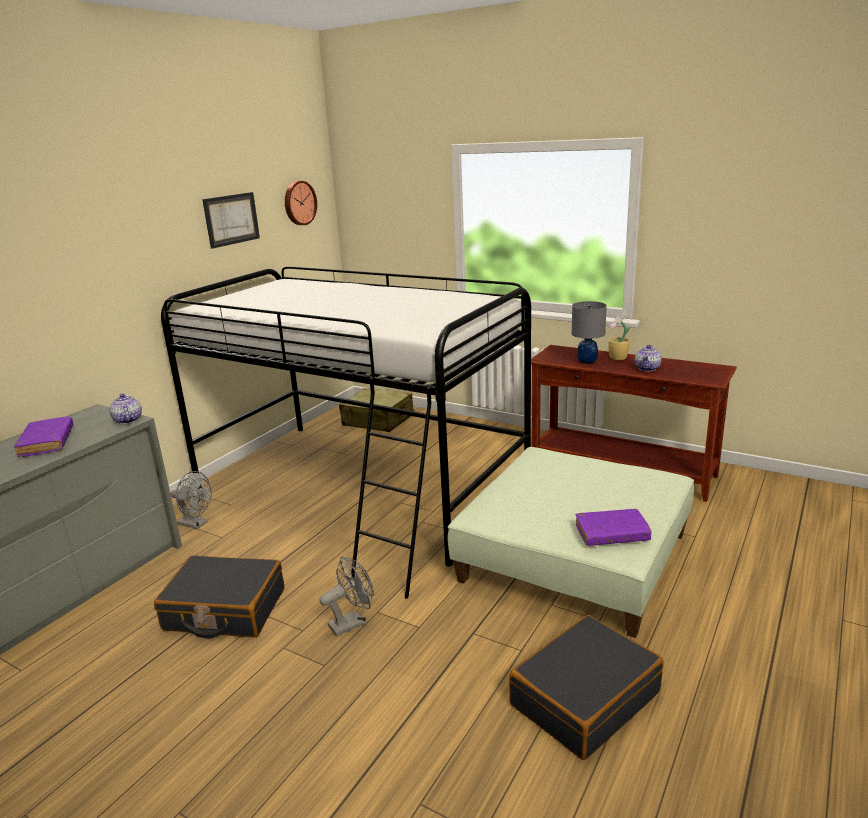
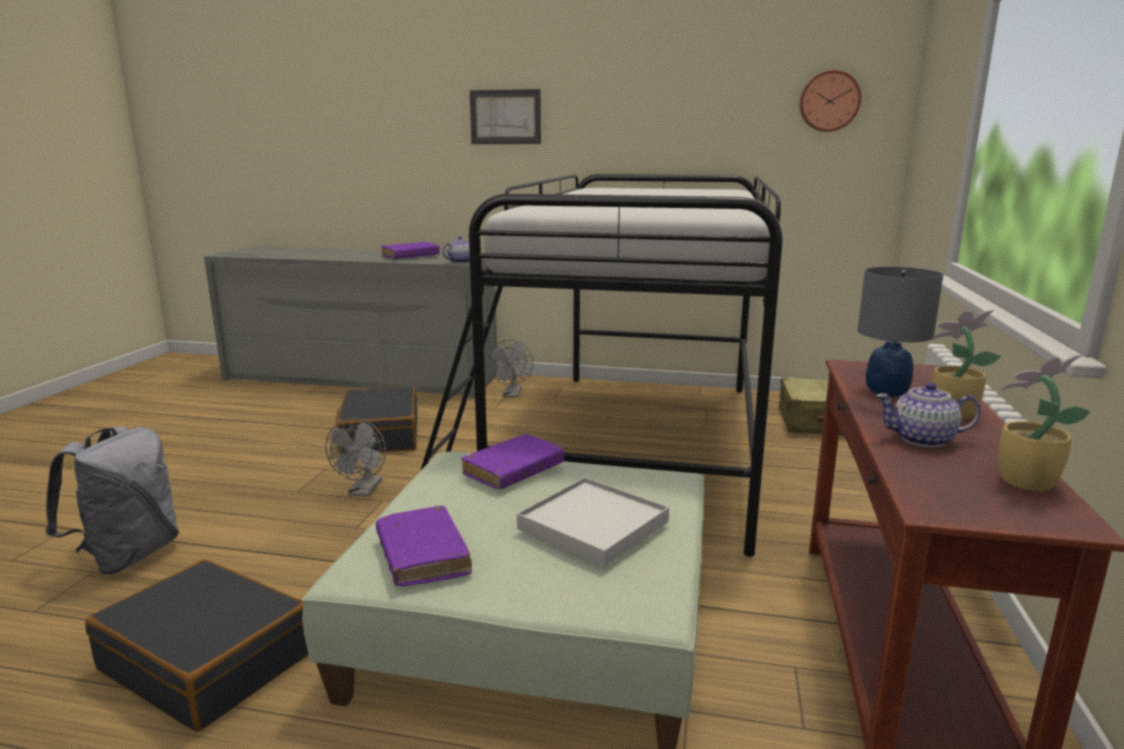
camera: 70 degrees right, 5 degrees down
(231, 219) = (703, 108): picture -> picture (505, 117)
(352, 622) = (363, 491): grey fan -> grey fan turned 60 degrees clockwise
(400, 779) = (128, 556): none -> grey backpack
(511, 495) = (513, 471): none -> purple book
(591, 480) = (593, 525): none -> white tray
(690, 365) = (1023, 482): none -> potted plant

